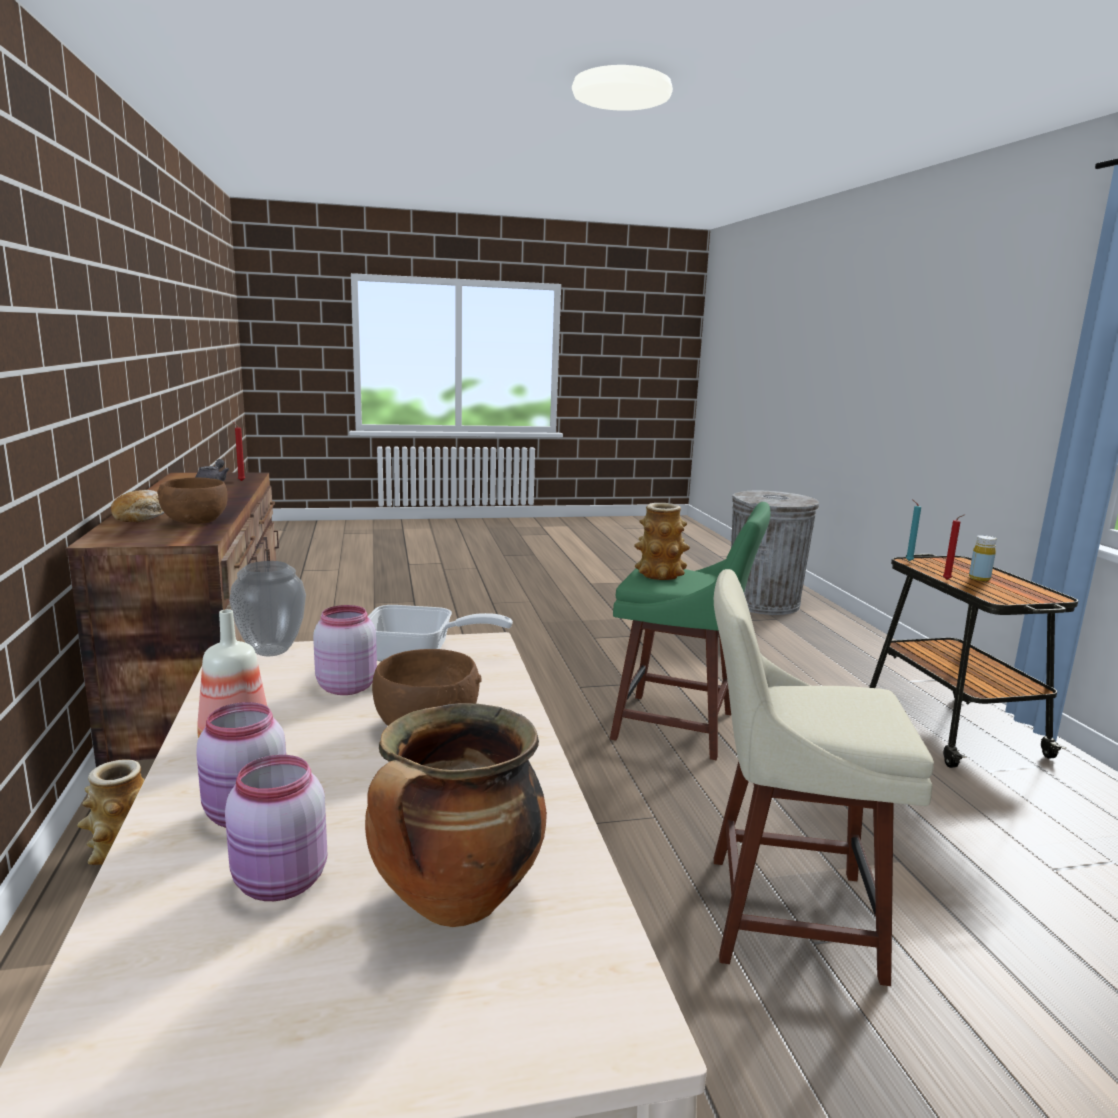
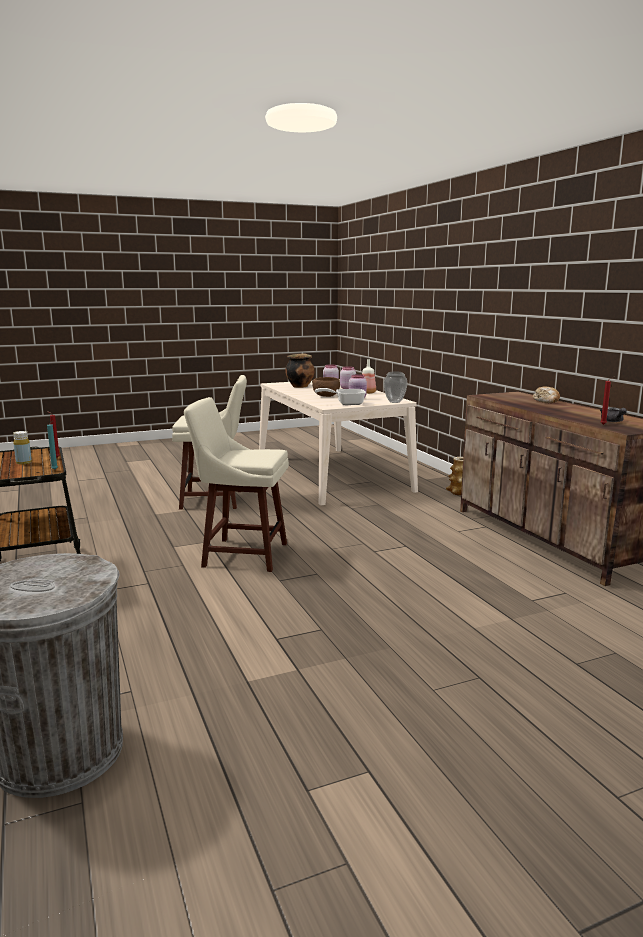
camera: 170 degrees right, 0 degrees up
(195, 521) = (513, 401): brown bowl -> none
(660, 574) = (259, 456): vase -> none
(680, 727) = (241, 554): green stool -> beige stool

